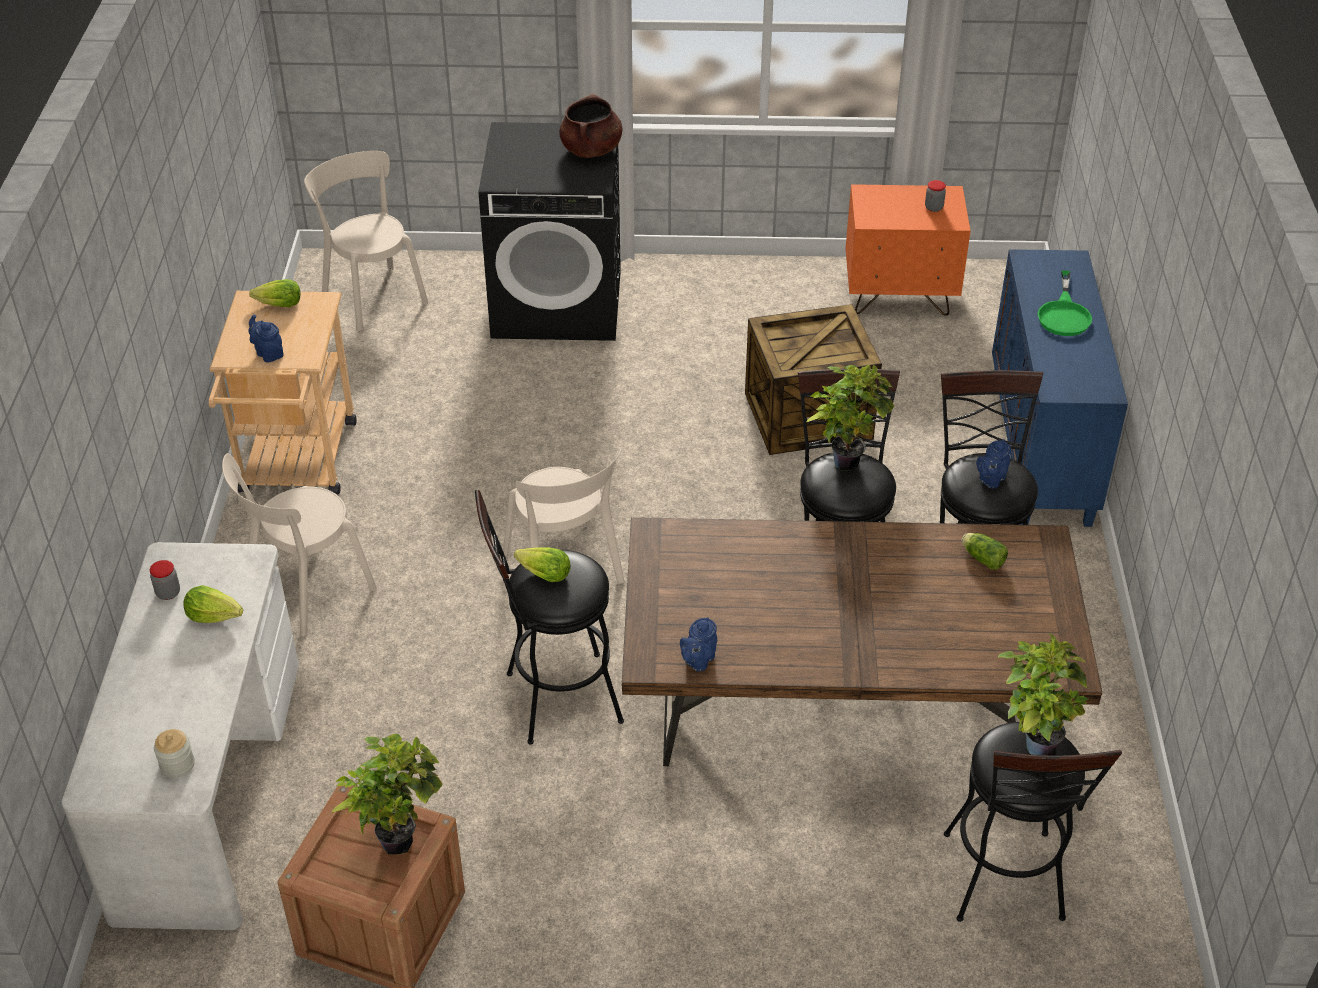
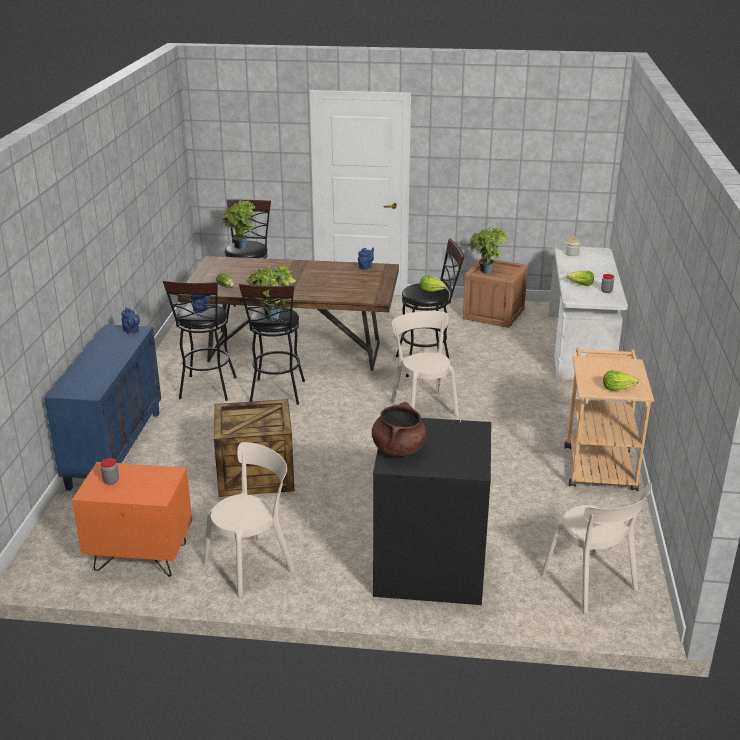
camera: 175 degrees left, 15 degrees down
(268, 353) = (609, 363): blue teapot -> blue teapot (131, 332)
(306, 590) = (565, 405): beige chair -> beige chair (252, 564)
(1064, 314) = (98, 363): green frying pan -> none

